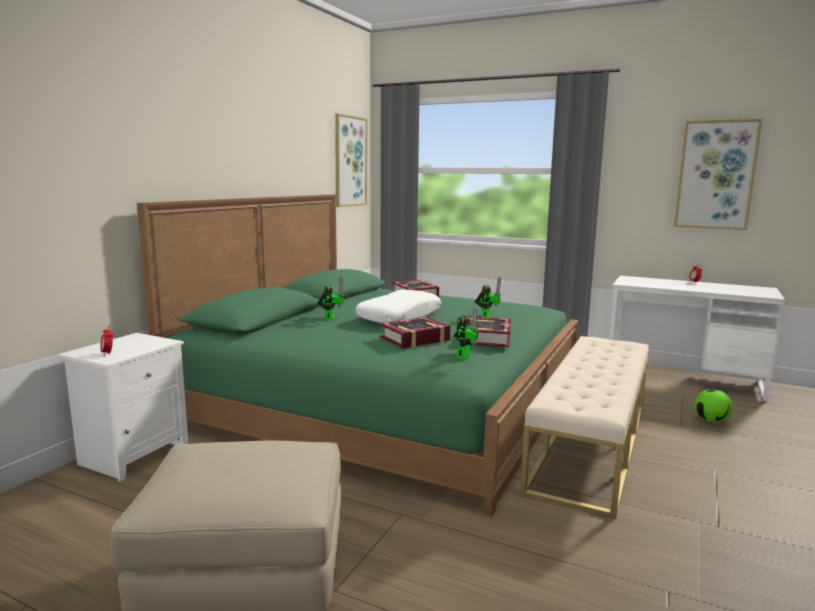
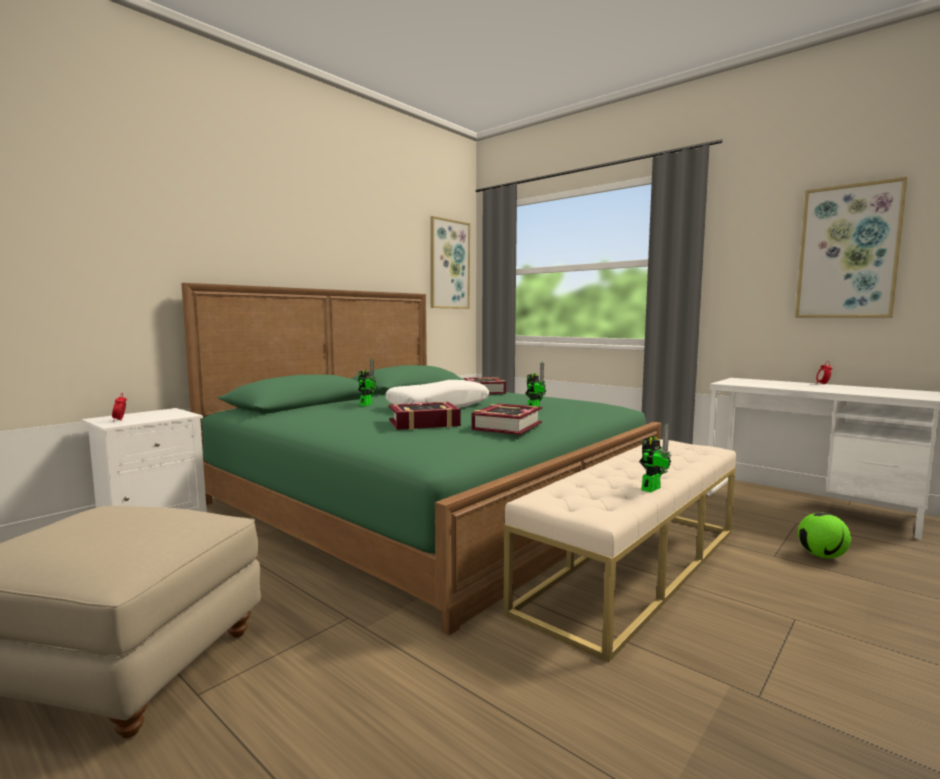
camera: 15 degrees right, 5 degrees down
(464, 356) = (457, 440): toy robot -> toy robot (652, 488)

